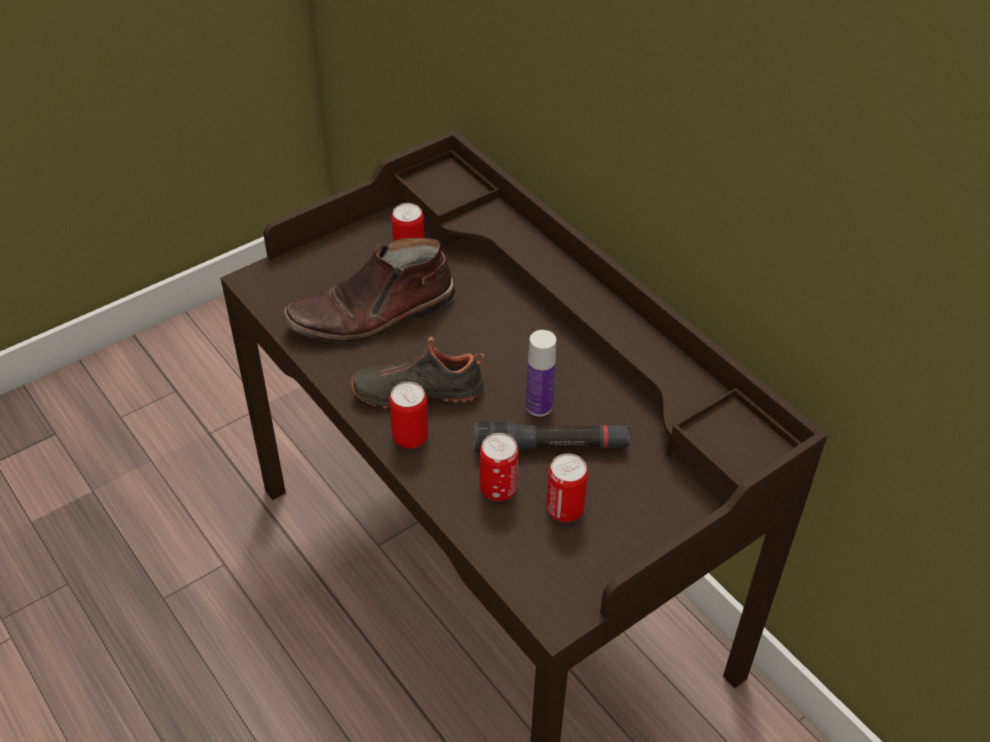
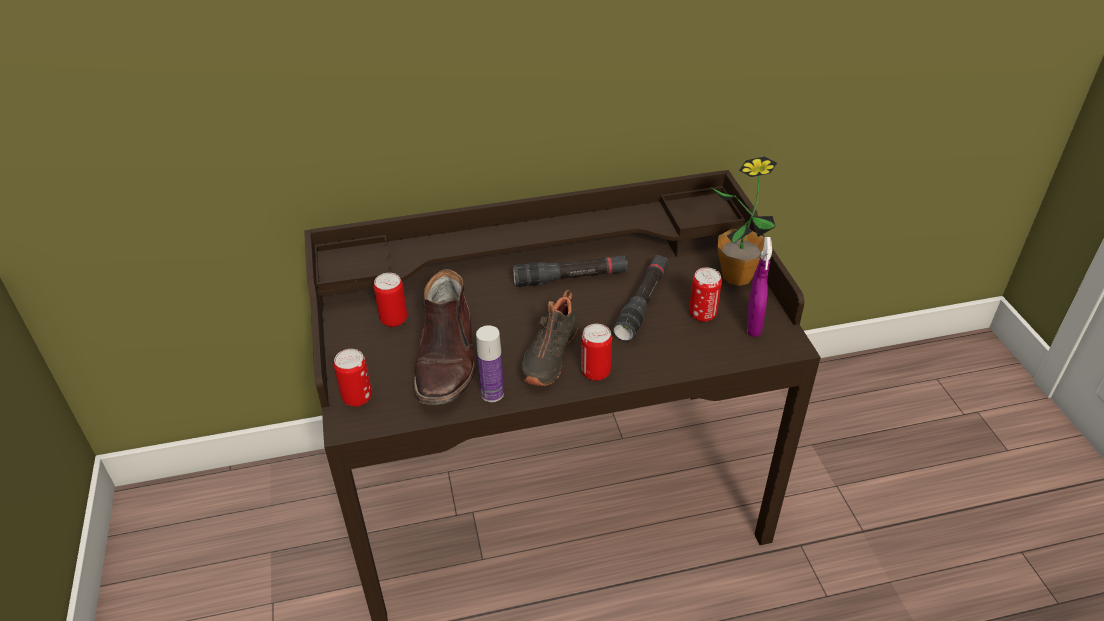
camera: 65 degrees left, 5 degrees down
(498, 489) = (669, 340): can -> can (357, 398)
(539, 406) = (601, 298): bottle -> bottle (492, 393)
(558, 368) = (570, 278): none -> black flashlight
(574, 568) = (753, 325): none -> purple spray bottle
(666, 528) = (737, 276): none -> potted plant

